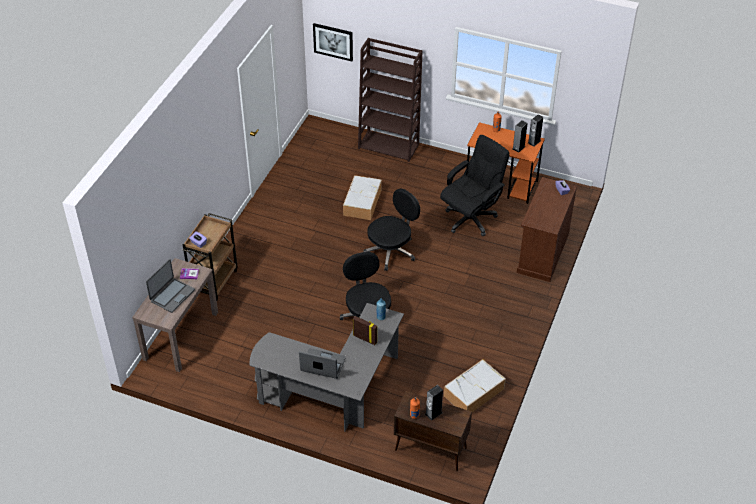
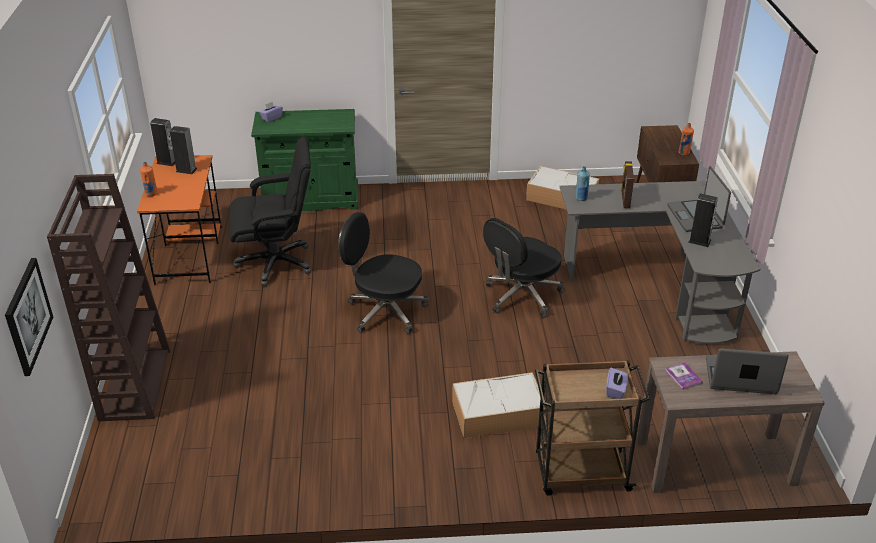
camera: 115 degrees left, 10 degrees down
(362, 202) = (294, 370): storage box -> storage box (497, 414)
(433, 413) = (668, 144): speaker -> speaker (699, 241)
(471, 218) = (276, 262): black office chair -> black office chair turned 150 degrees clockwise
(542, 253) = (310, 199): brown cabinet -> green cabinet

